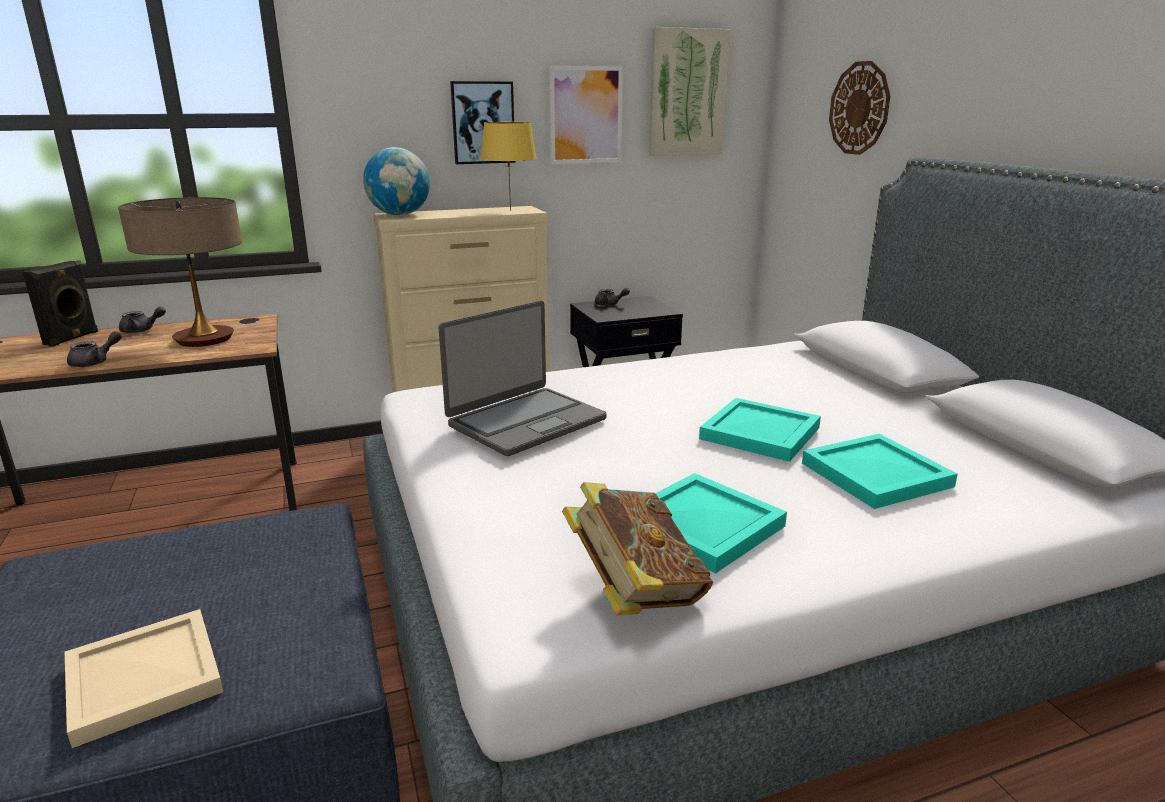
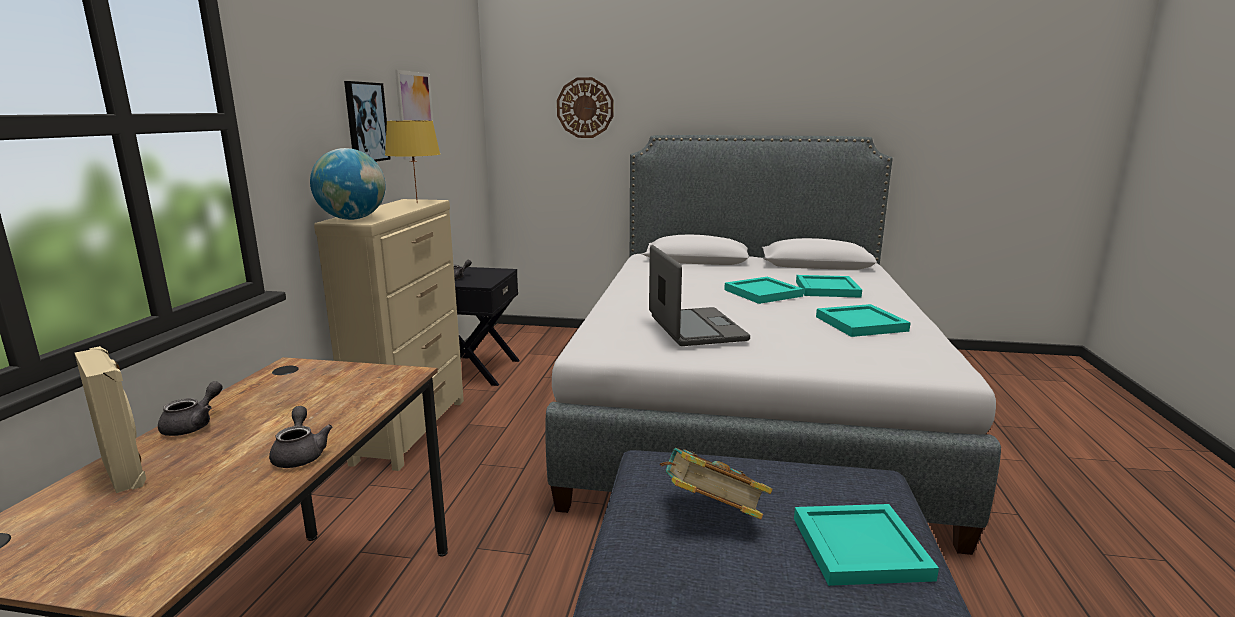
camera: 60 degrees left, 5 degrees down
(72, 338) = (126, 471): black speaker -> beige speaker
(142, 680) = (862, 549): beige tray -> turquoise tray
(204, 339) = (321, 394): table lamp -> none
(635, 593) = (921, 347): book -> book (711, 514)
(687, 93) = (455, 97): picture -> none

